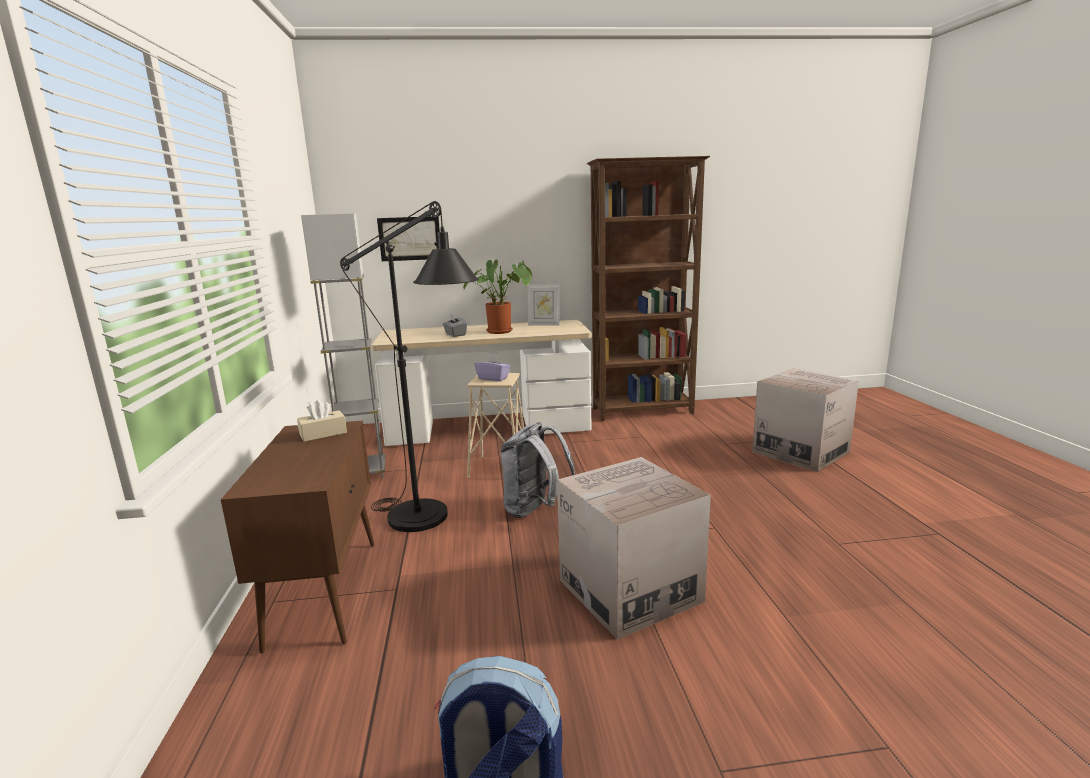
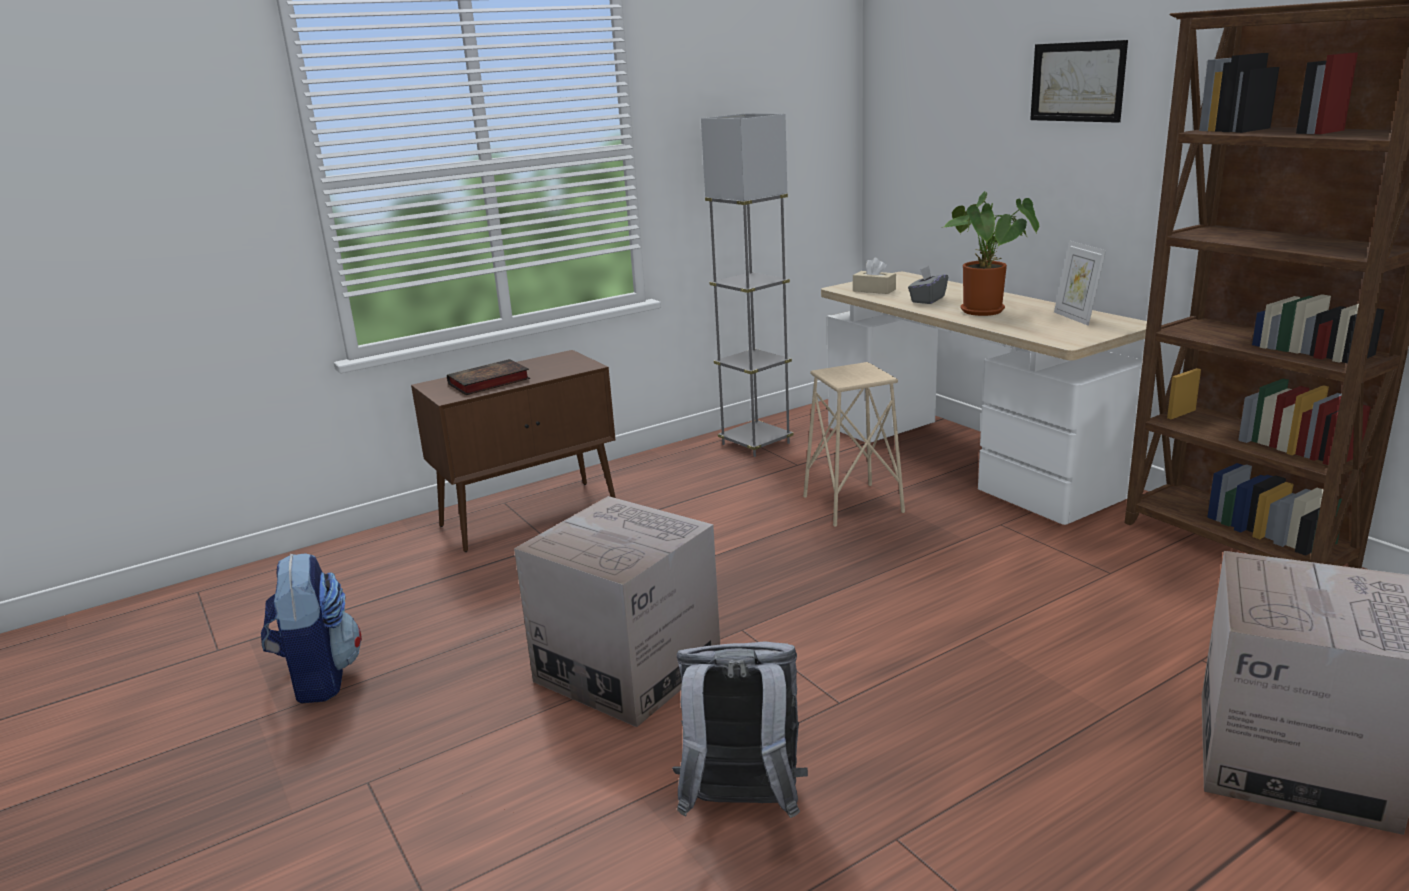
camera: 65 degrees right, 5 degrees up
(303, 464) = (487, 382): none -> book
(323, 434) = (560, 366): beige tissue box -> beige tissue box (874, 290)
(410, 238) = (950, 140): picture -> picture (1077, 82)
(430, 521) = (682, 514): black floor lamp -> none
(493, 378) = (850, 374): purple tissue box -> none
(535, 510) = (762, 561): grey backpack -> grey backpack (741, 806)

